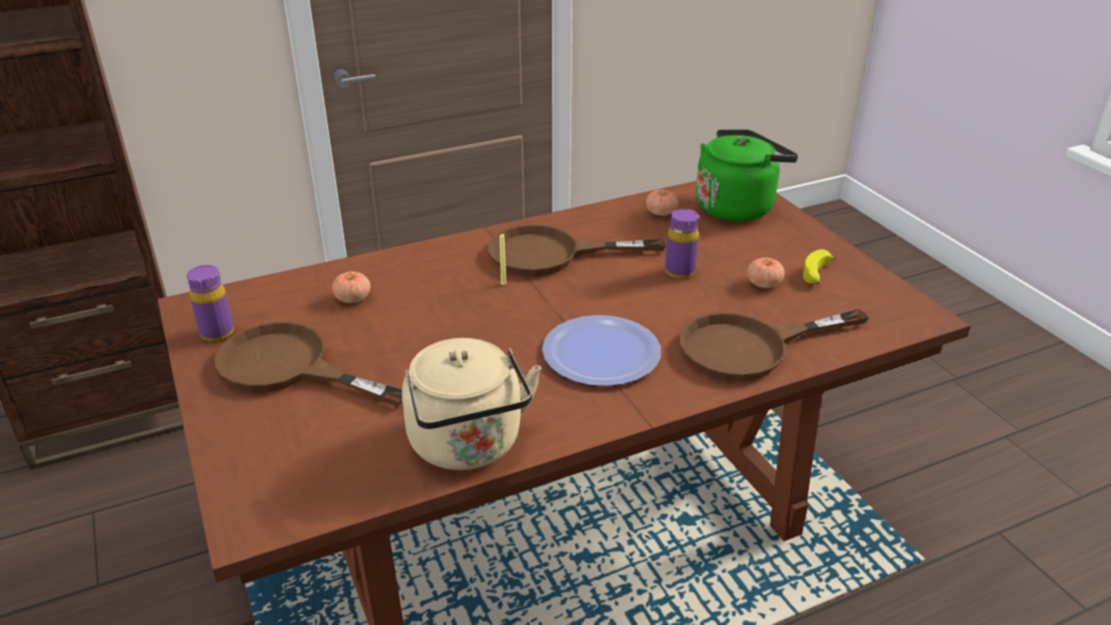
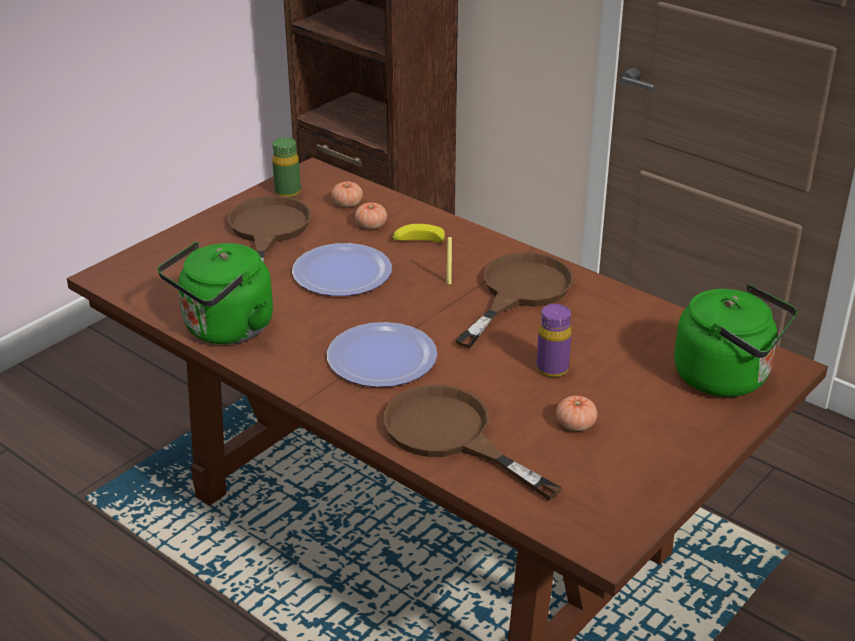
camera: 65 degrees right, 0 degrees up
(217, 333) = (287, 192): purple bottle -> green bottle
(426, 338) = (342, 272): none -> plate
(469, 446) = (224, 329): beige kettle -> green kettle
(551, 254) = (518, 292): brown frying pan -> brown frying pan turned 60 degrees clockwise
(661, 212) = (662, 333): tomato -> tomato (347, 204)
(817, 275) = (626, 457): banana -> banana (418, 242)

